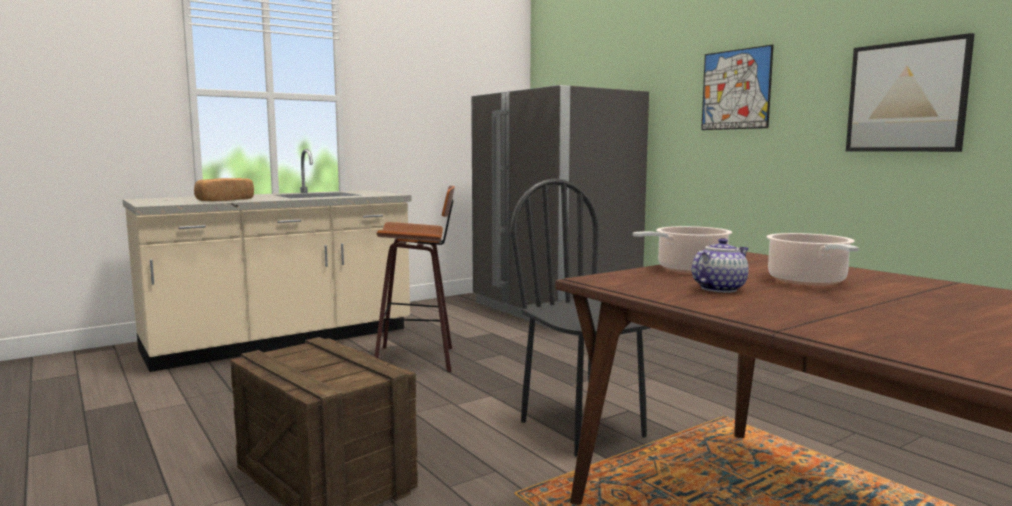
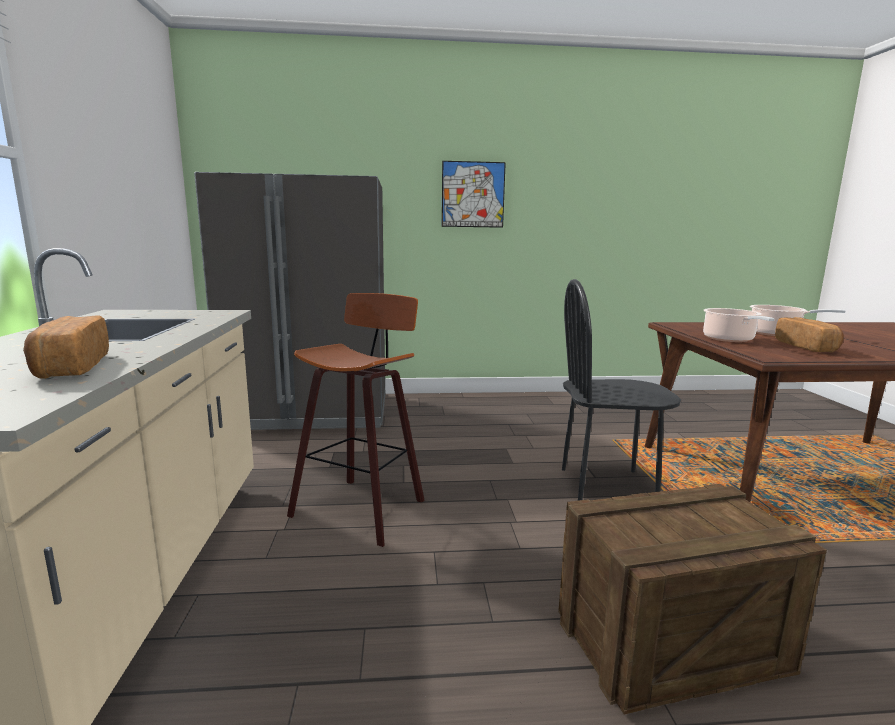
camera: 60 degrees left, 5 degrees up
(718, 289) = (807, 347): teapot -> bread
(906, 97) = (598, 211): picture -> none

